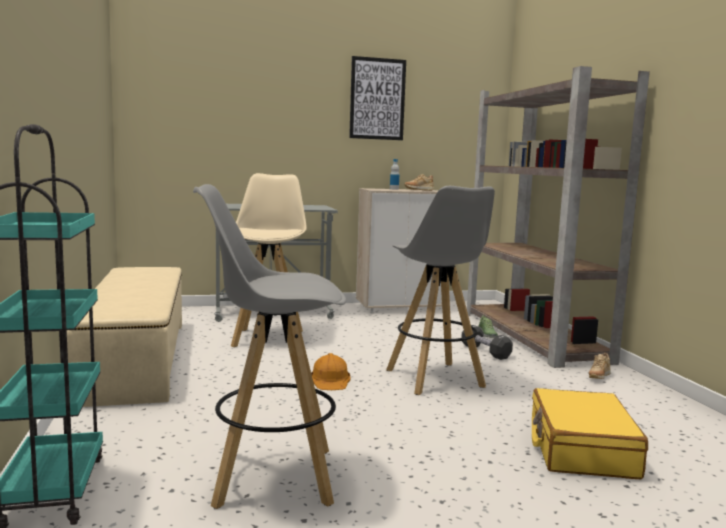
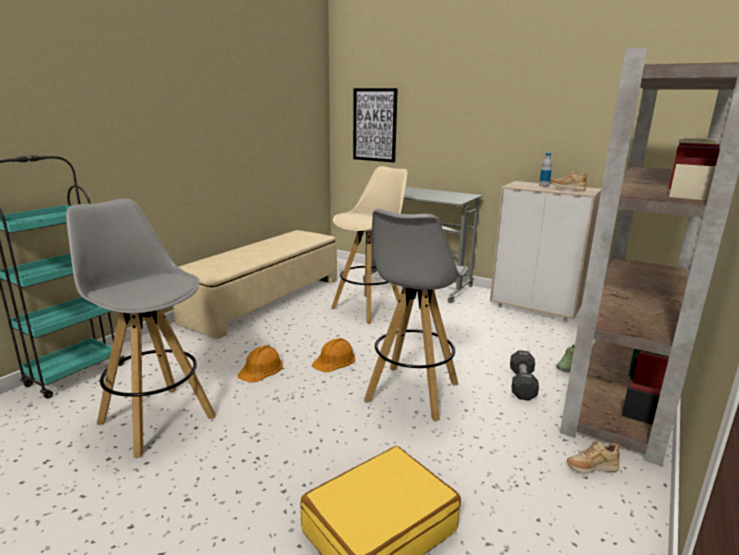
camera: 45 degrees right, 10 degrees up
(279, 406) = (261, 369): none -> orange hard hat
(377, 99) = (547, 85): picture -> picture (374, 125)

